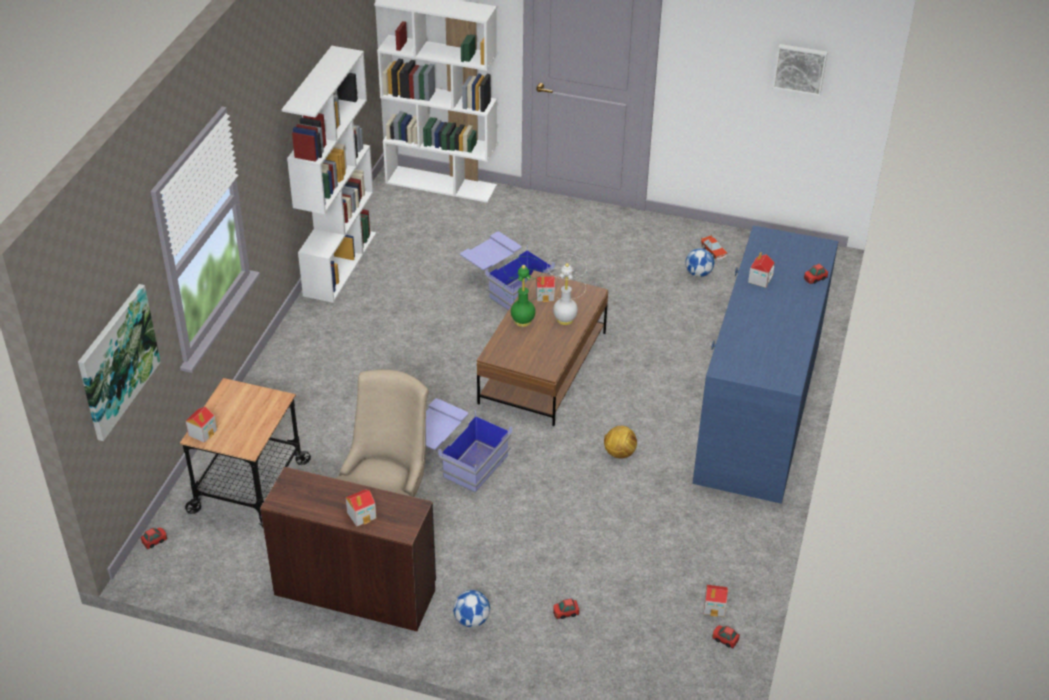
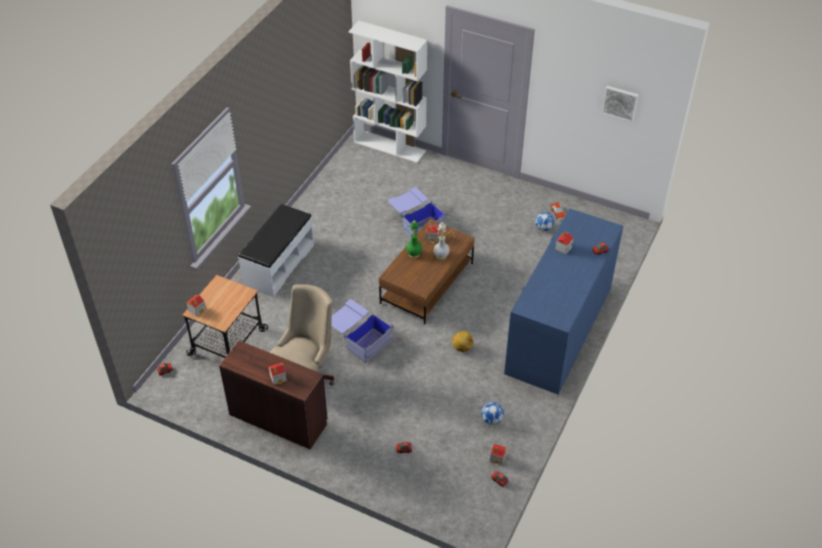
camera: 10 degrees right, 5 degrees up
(117, 361) = (143, 265): picture -> none
(306, 365) = (278, 265): none -> white bench
(340, 263) = (313, 197): white bookcase -> none
(472, 620) = (345, 446): football -> football (492, 420)

